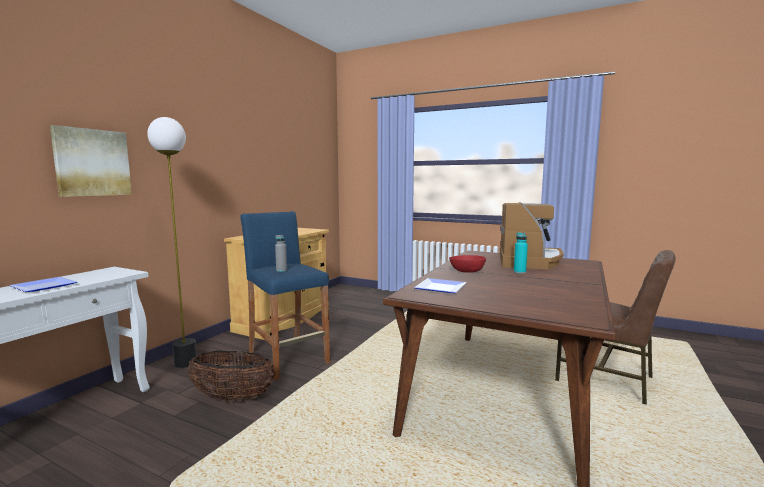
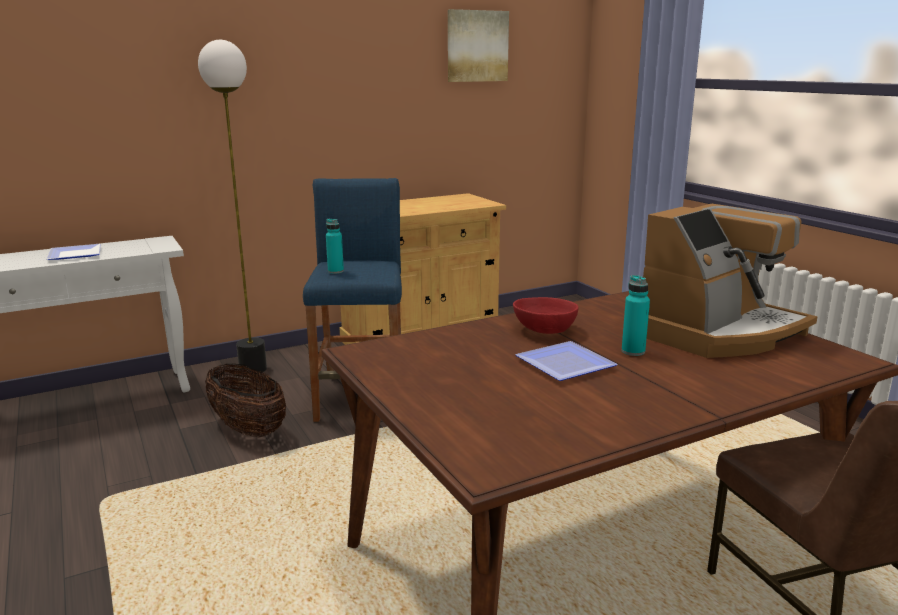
camera: 35 degrees right, 10 degrees up
(92, 162) = (144, 105): picture -> picture (477, 46)
(281, 270) = (335, 271): grey bottle -> turquoise bottle
(439, 287) = (427, 350): plate -> plate (565, 363)

